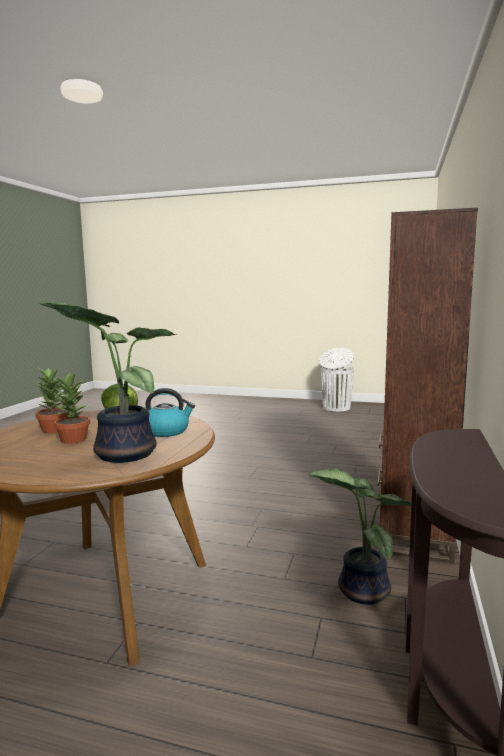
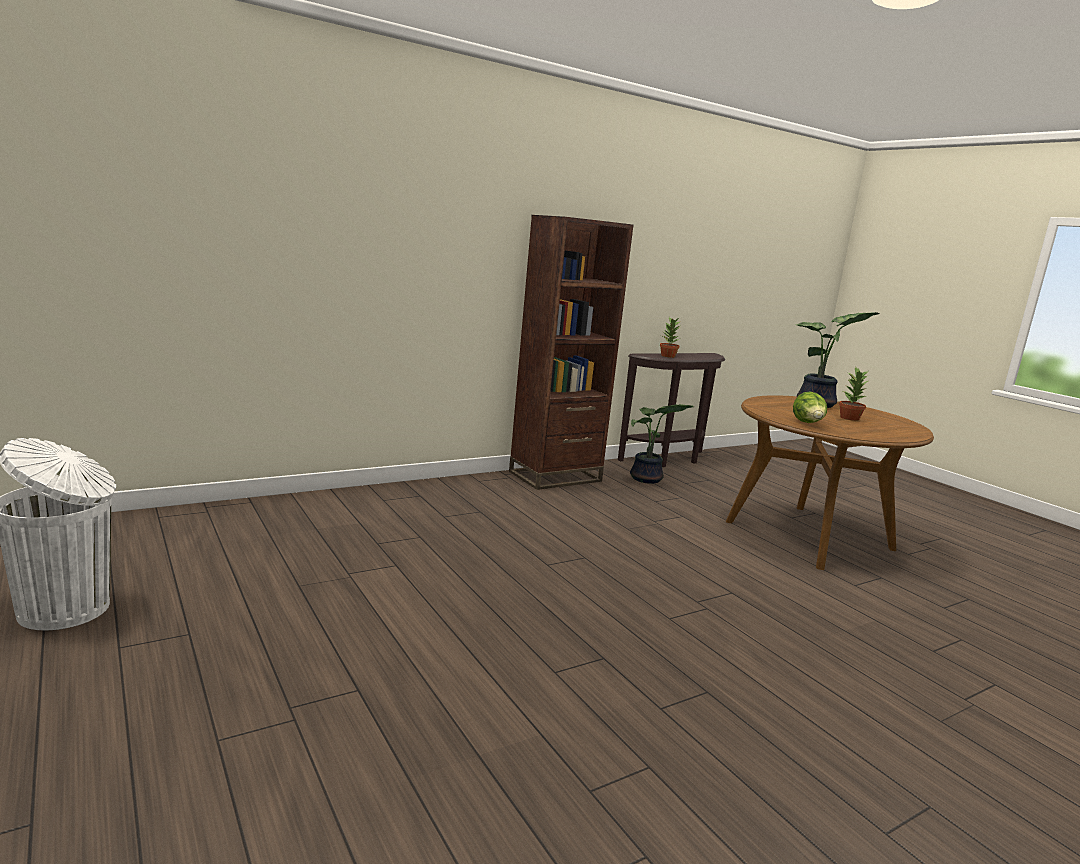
camera: 140 degrees left, 5 degrees up
(53, 429) = (867, 428): potted plant -> potted plant (668, 356)
(167, 431) = (778, 405): kettle -> none

